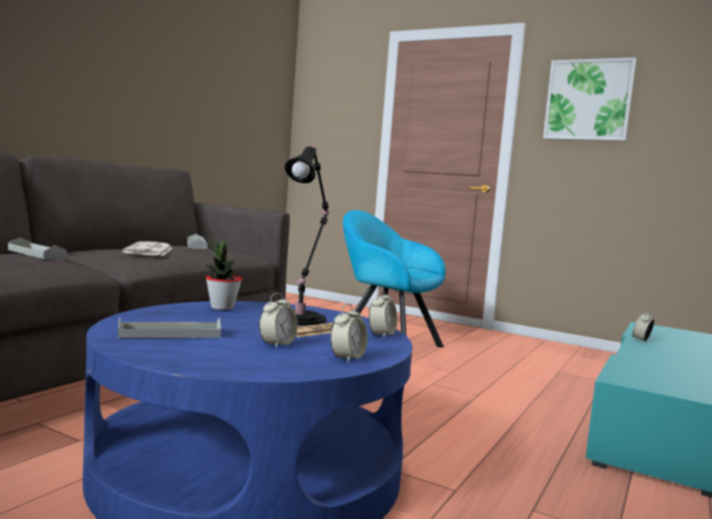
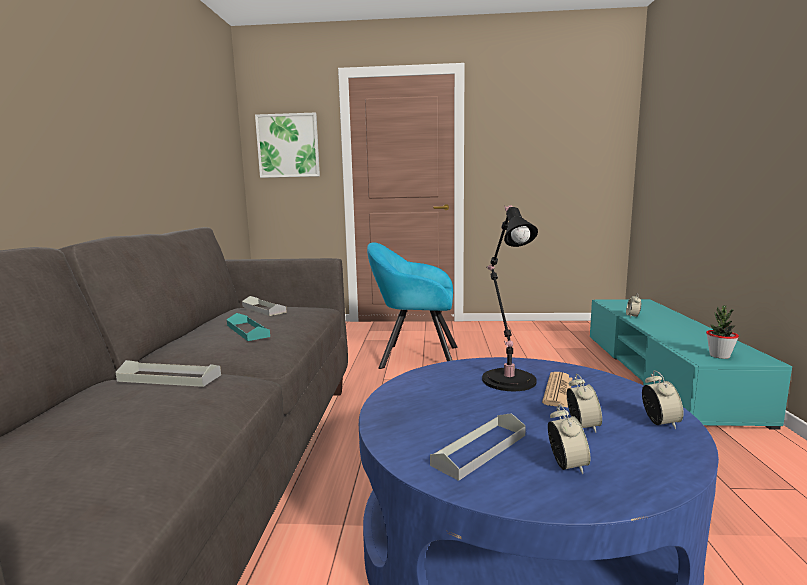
camera: 25 degrees left, 5 degrees up
(149, 250) = (247, 331): newspaper -> turquoise tray
(222, 307) = (422, 387): potted plant -> potted plant (719, 356)
(381, 335) = (600, 379): alarm clock -> alarm clock (566, 465)
(588, 100) = (521, 129): picture -> picture (288, 146)

